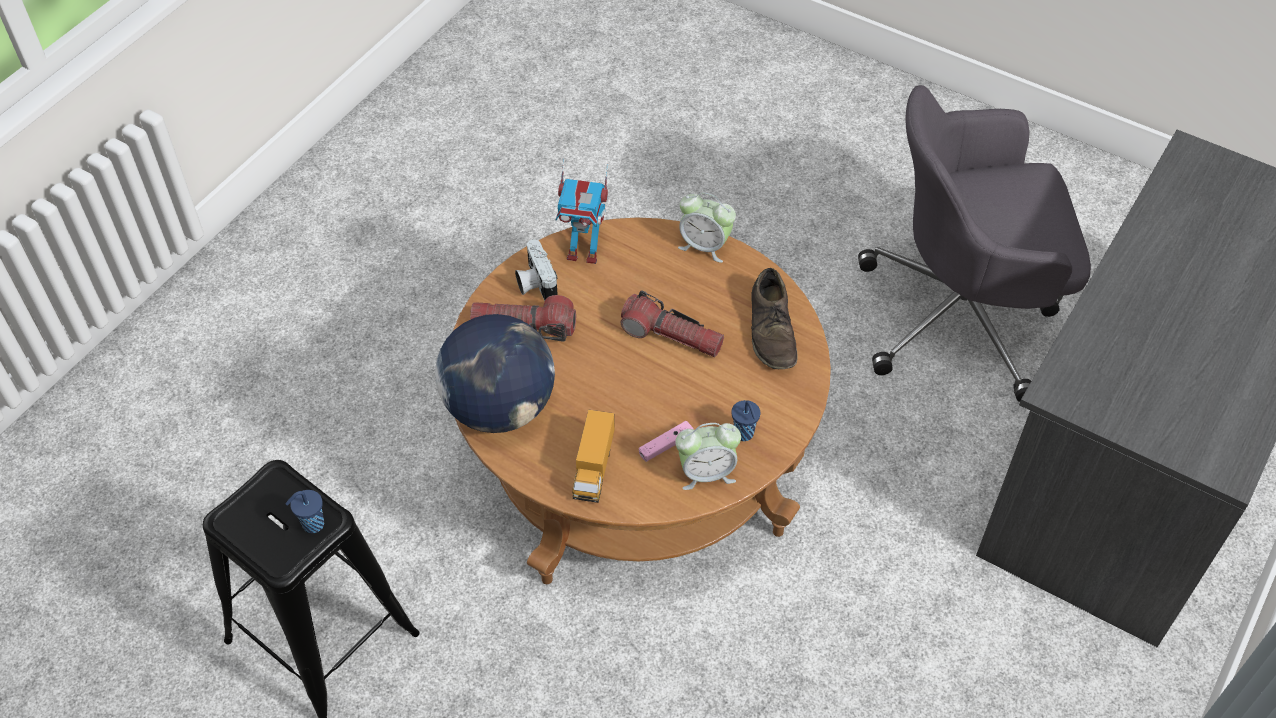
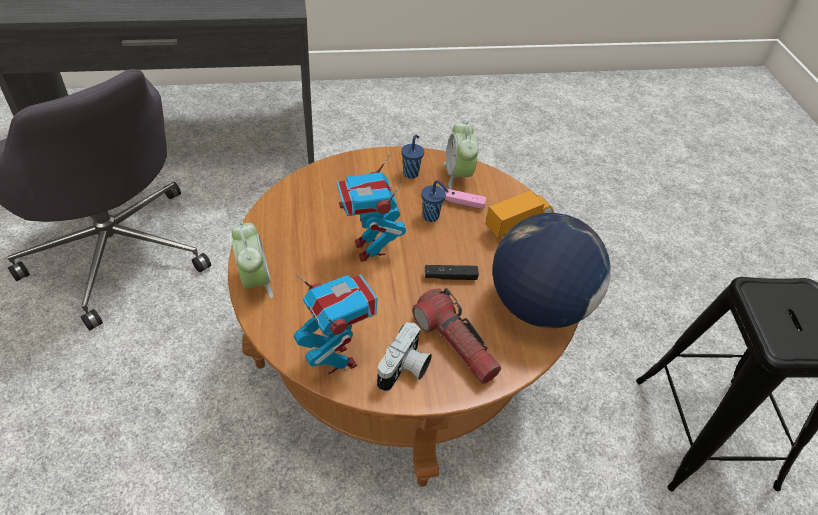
camera: 135 degrees left, 5 degrees down
(312, 525) = (768, 296): blue cup -> blue cup (431, 217)
(588, 370) = (450, 277): none -> black game controller
(671, 336) = (369, 249): flashlight -> toy robot
(706, 473) = (458, 175): alarm clock -> alarm clock turned 135 degrees counterclockwise
(772, 330) = (309, 201): brown shoe -> none

